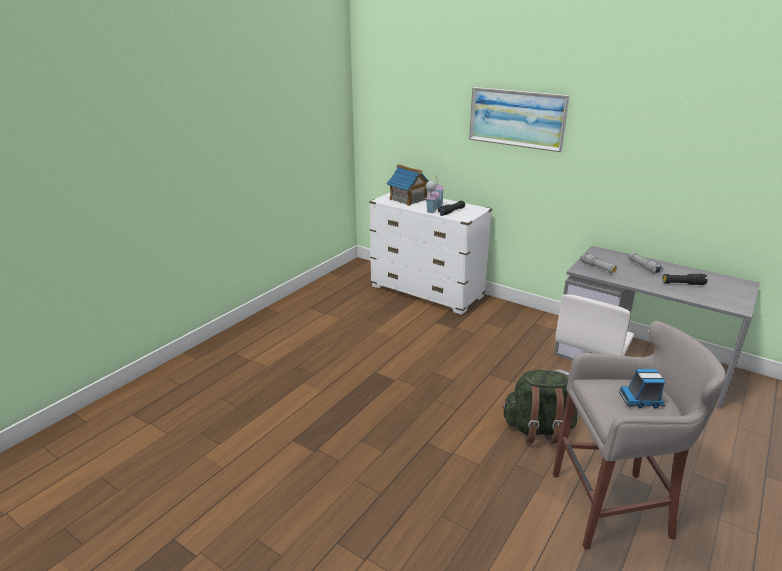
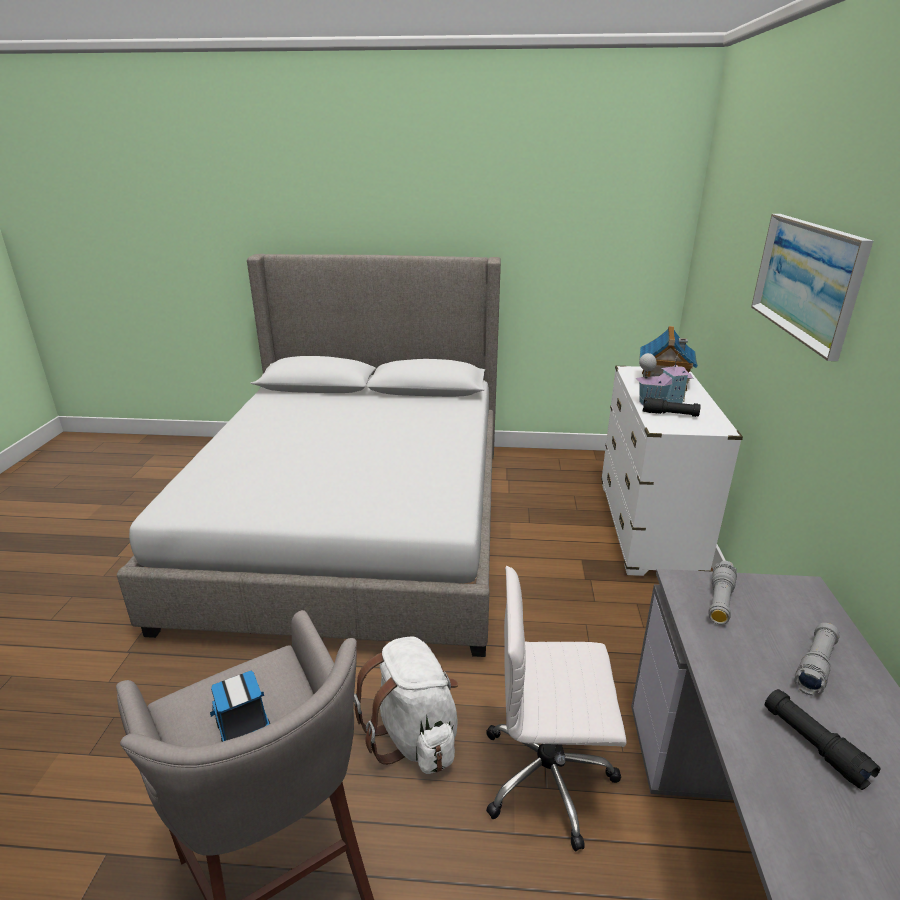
camera: 60 degrees right, 0 degrees up
(307, 392) = (356, 523): none -> bed
(537, 429) = (414, 736): green backpack -> white backpack

